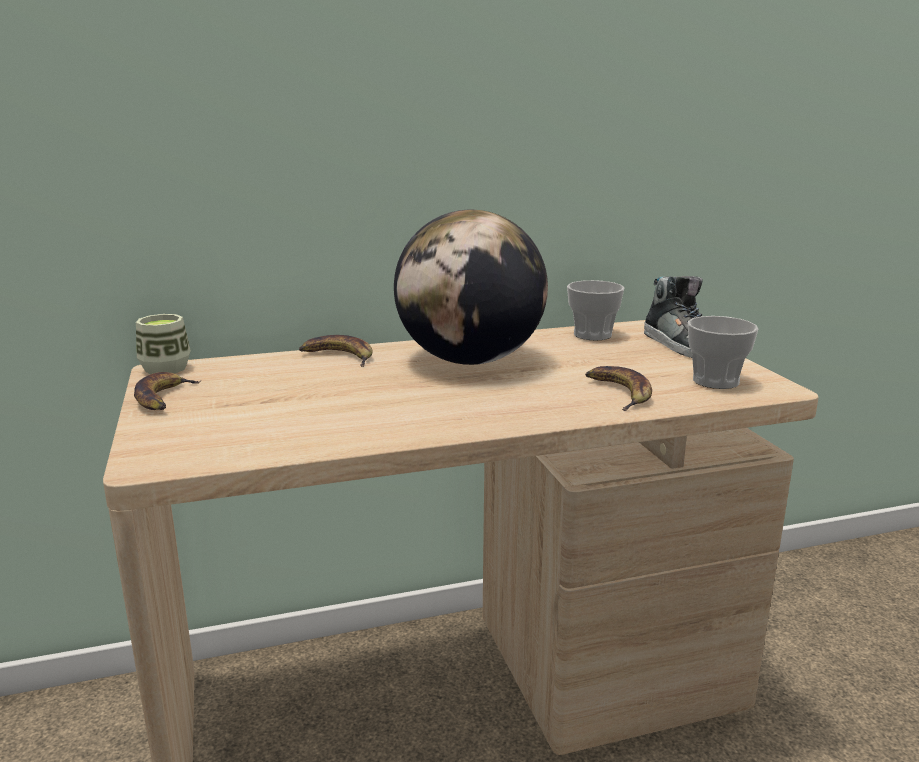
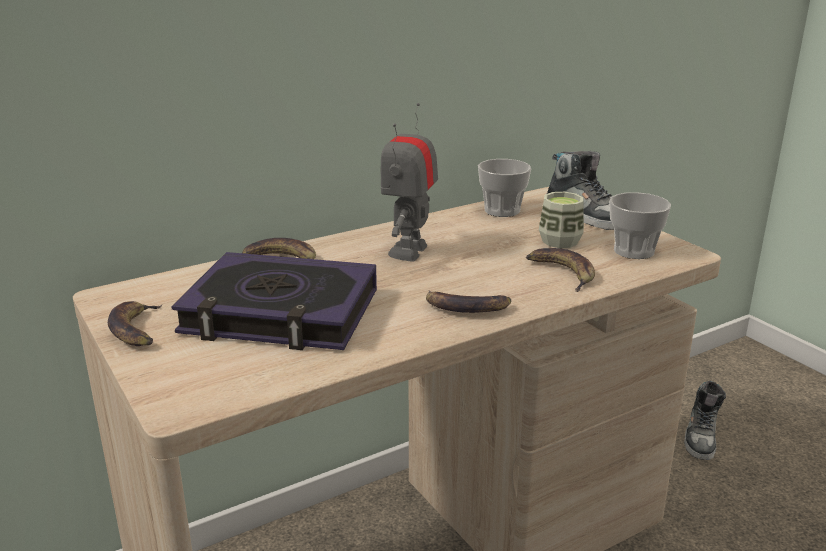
camera: 15 degrees left, 5 degrees up
(166, 368) = (111, 294): cup -> cup (560, 241)
(304, 398) = (280, 313): none -> book
(469, 360) = (409, 251): globe -> toy robot
(492, 412) = (466, 307): none -> banana
(834, 626) = (701, 436): none -> shoe

